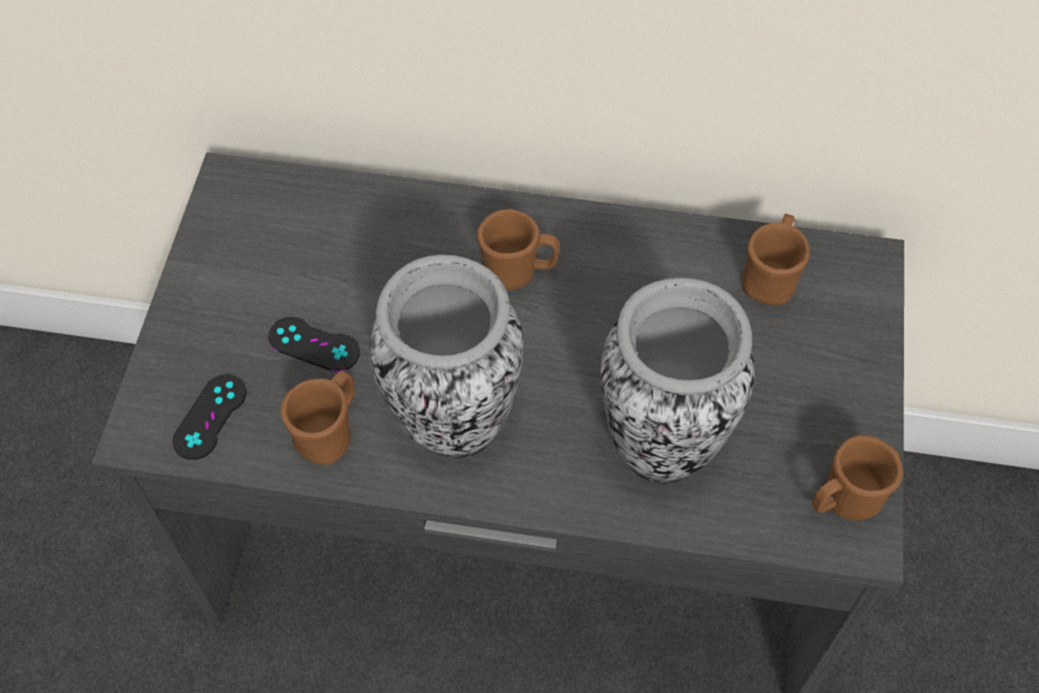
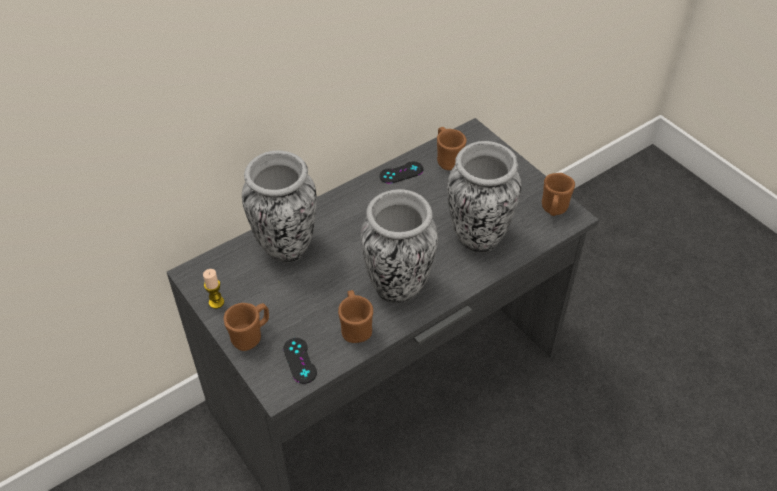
camera: 45 degrees left, 10 degrees down
(211, 245) = (216, 302): none -> candle
(314, 344) = (309, 303): black game controller -> black game controller (401, 173)
(381, 236) = (286, 247): none -> vase
(518, 272) = (356, 221): brown mug -> brown mug (250, 336)

